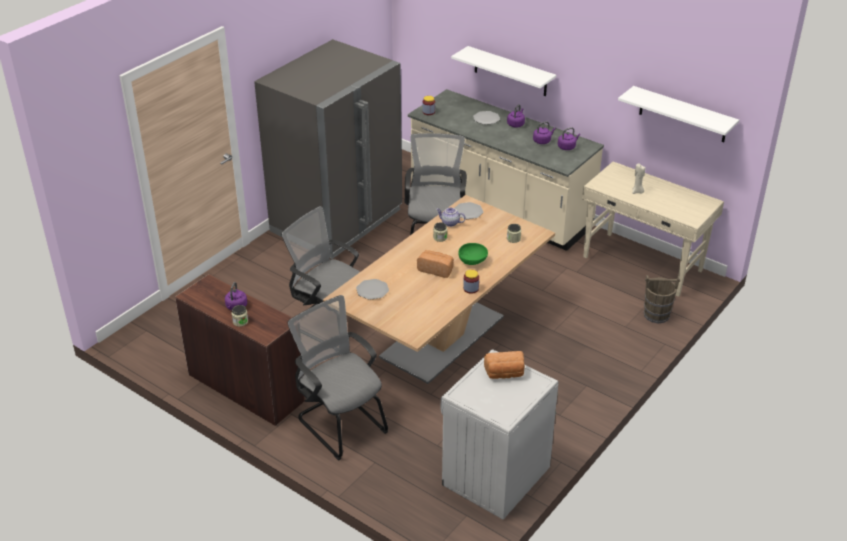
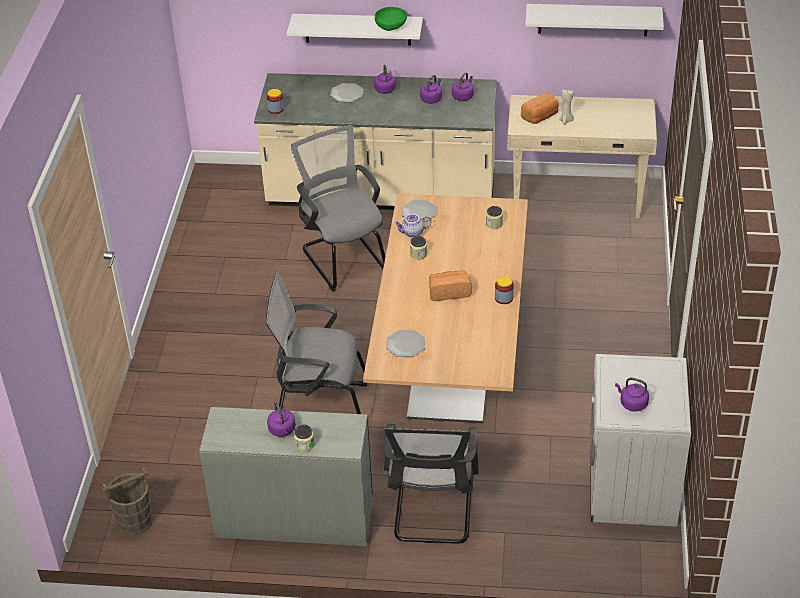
camera: 30 degrees left, 5 degrees up
(247, 386) = (294, 518): brown desk -> grey desk
(337, 221) = (214, 281): grey fridge -> none
(340, 423) = (432, 509): chair -> chair turned 105 degrees counterclockwise
(473, 261) = (477, 266): green bowl -> green bowl (391, 27)
(484, 393) = (632, 403): none -> purple kettle
(504, 373) = (632, 374): bread -> bread (540, 117)
(657, 315) = (635, 247): brown bucket -> brown bucket (135, 521)

